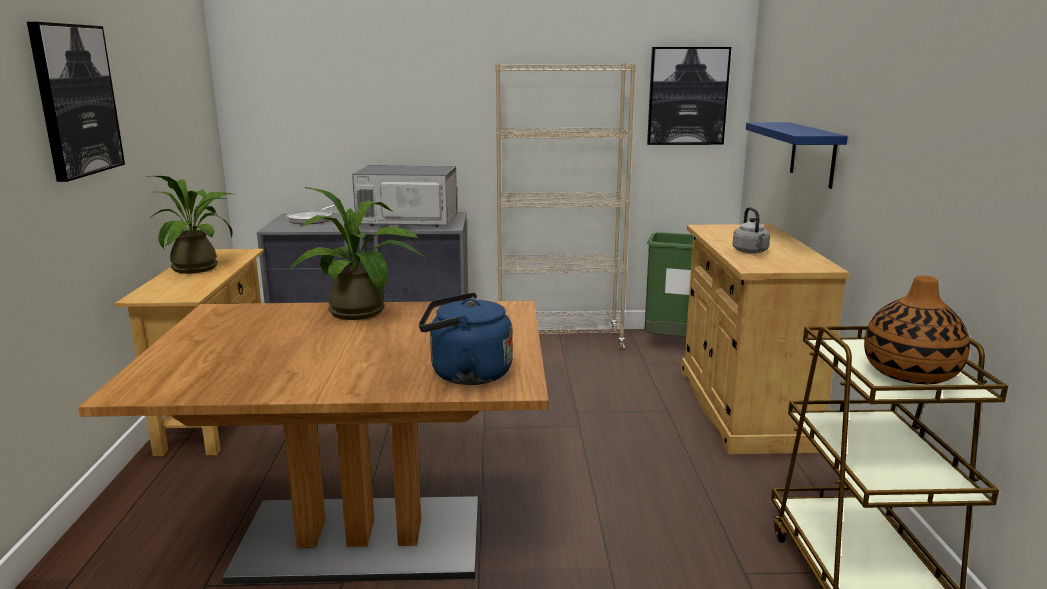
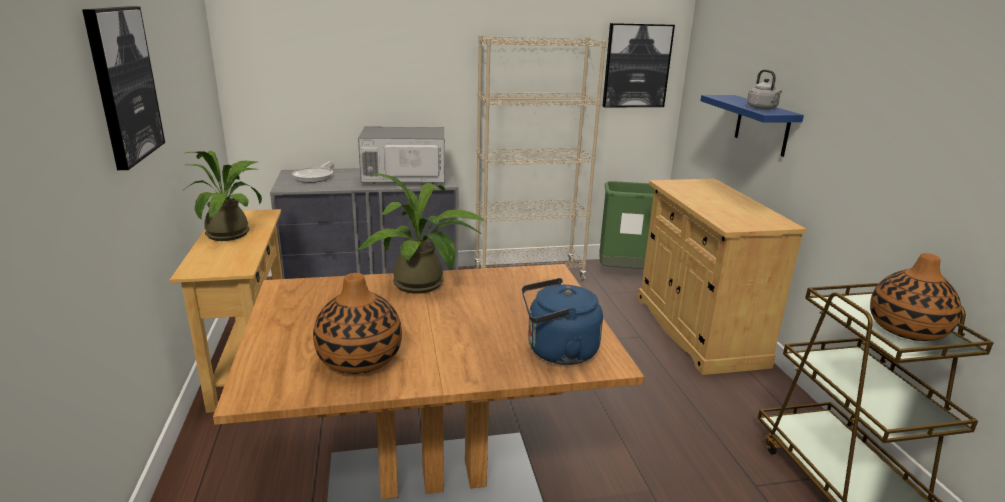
camera: 10 degrees left, 5 degrees up
(251, 370) = (360, 359): none -> vase
(751, 252) = (718, 209): grey kettle -> grey kettle (762, 108)

